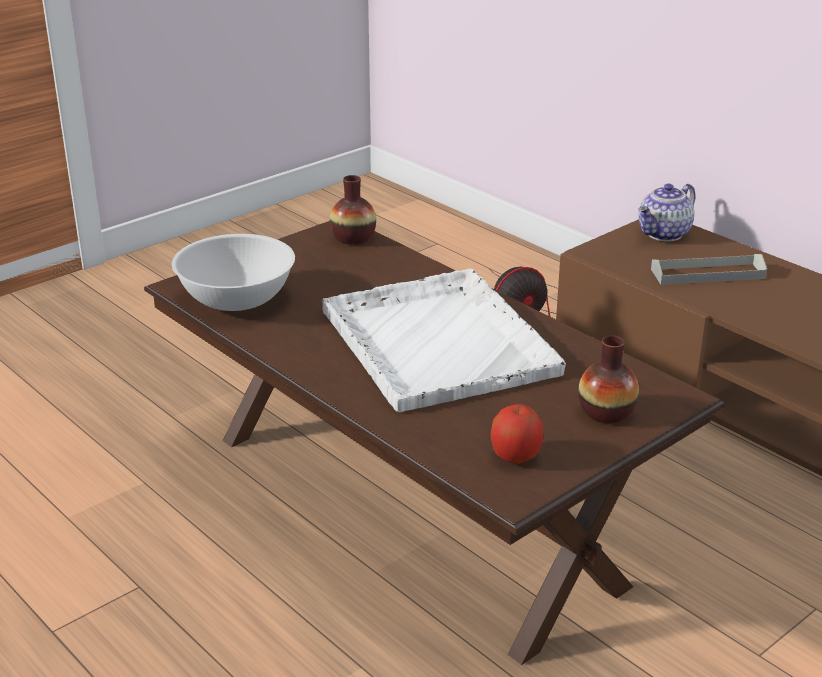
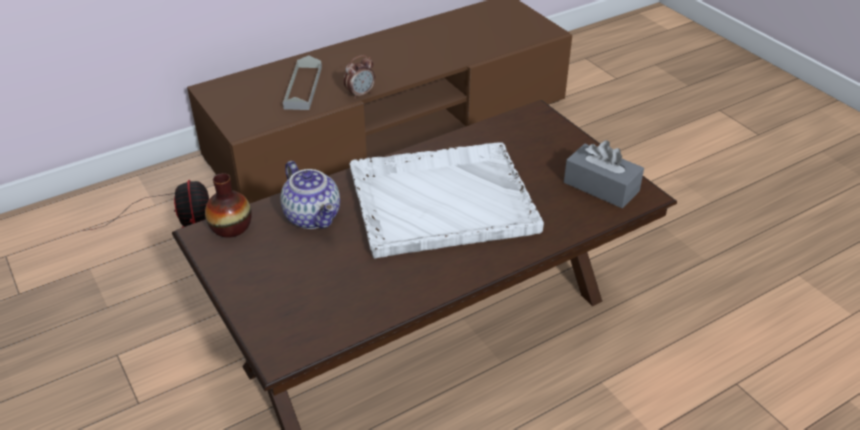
camera: 80 degrees left, 10 degrees up
(235, 299) = (327, 314): white bowl -> none
(516, 456) = (601, 187): apple -> grey tissue box
(606, 412) = (551, 142): vase -> none
(664, 234) = (230, 91): teapot -> teapot (314, 217)
(722, 312) = (360, 94): none -> alarm clock

